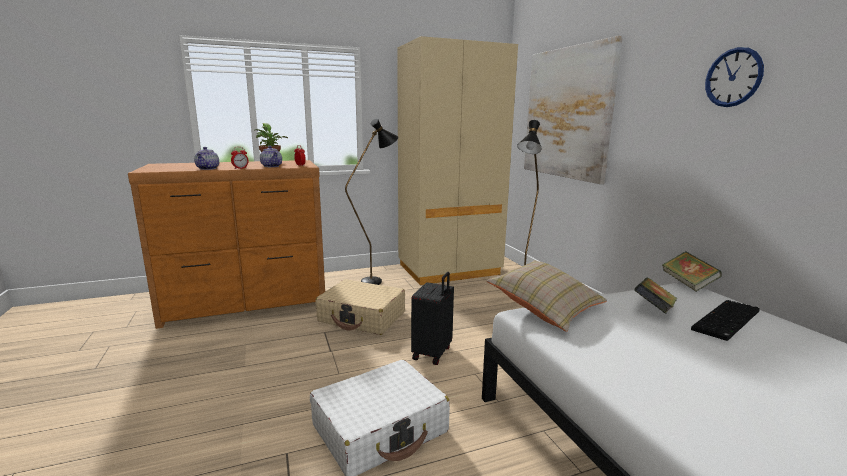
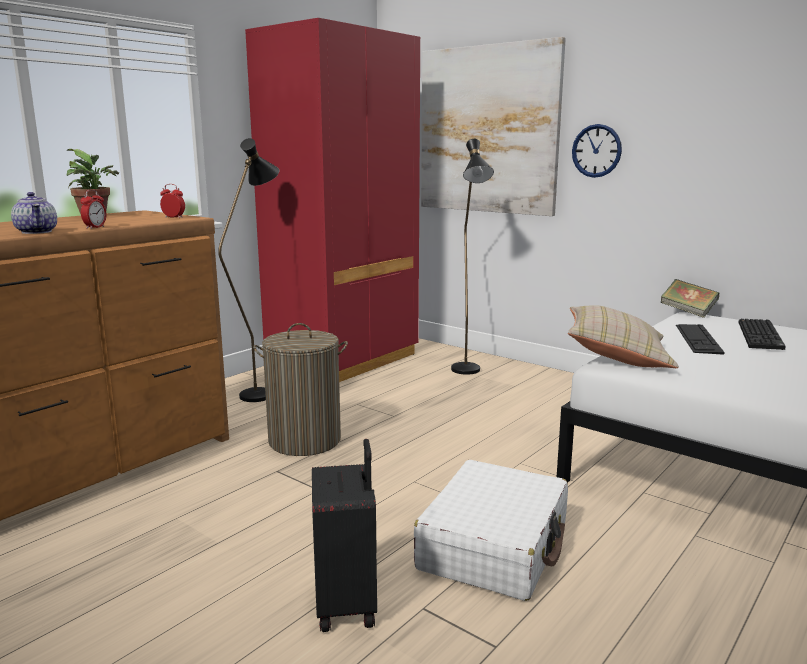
camera: 30 degrees left, 0 degrees up
(272, 166) = (133, 221): teapot -> none
(362, 317) = (305, 440): beige suitcase -> laundry basket
(433, 353) = (449, 456): black suitcase -> black suitcase (348, 604)
(449, 270) = (344, 360): beige wardrobe -> red wardrobe
(653, 310) = (698, 338): book -> keyboard
(733, 77) = (709, 91): wall clock -> wall clock (596, 151)

